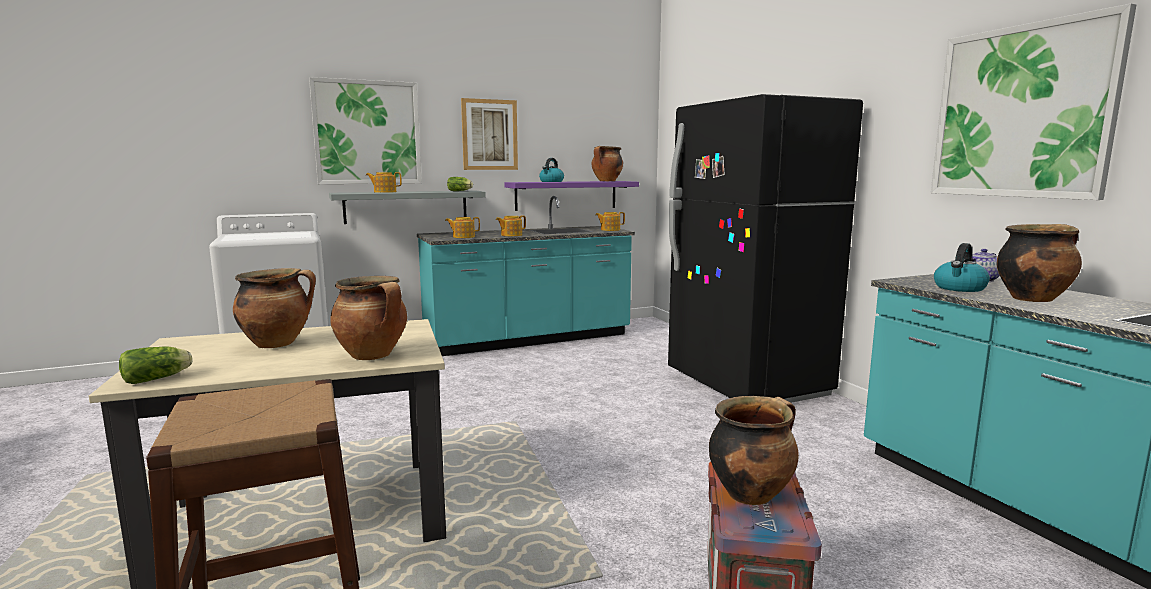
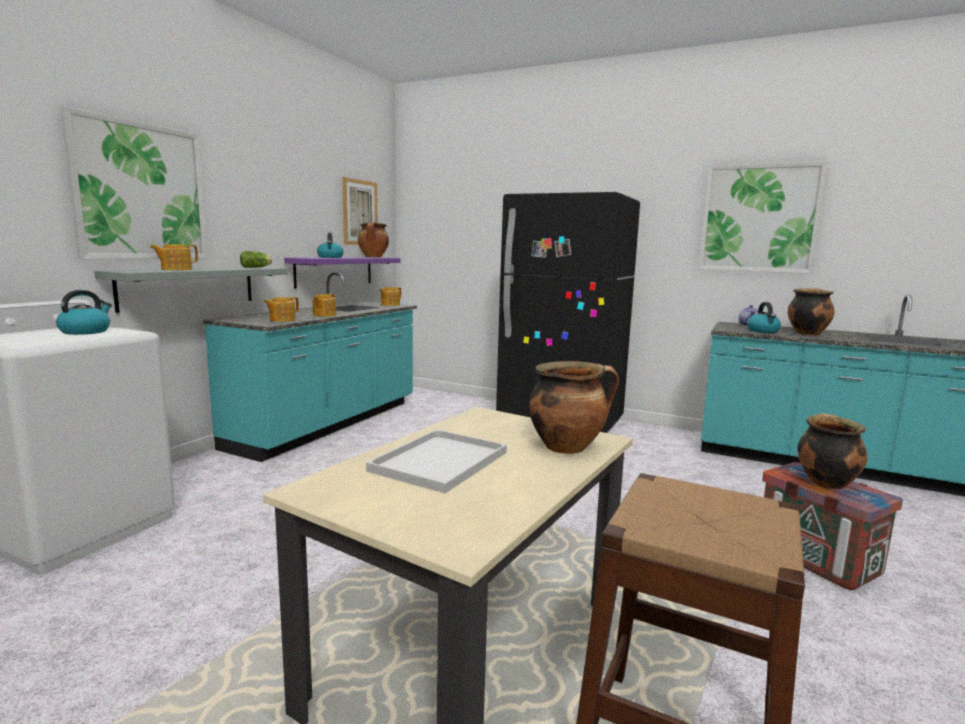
camera: 40 degrees left, 0 degrees up
(159, 378) = (471, 530): lettuce -> none
(278, 343) = (440, 460): cooking pot -> white tray
(287, 234) = (85, 331): none -> kettle
(489, 135) = (269, 204): picture -> picture (360, 212)

